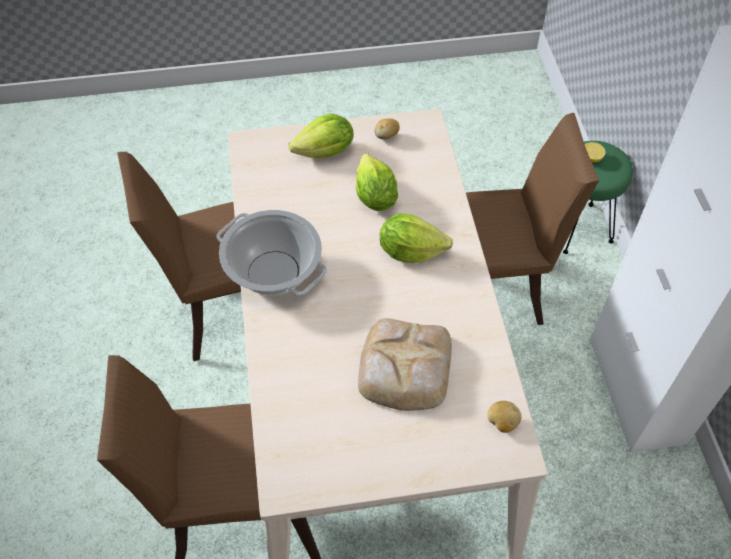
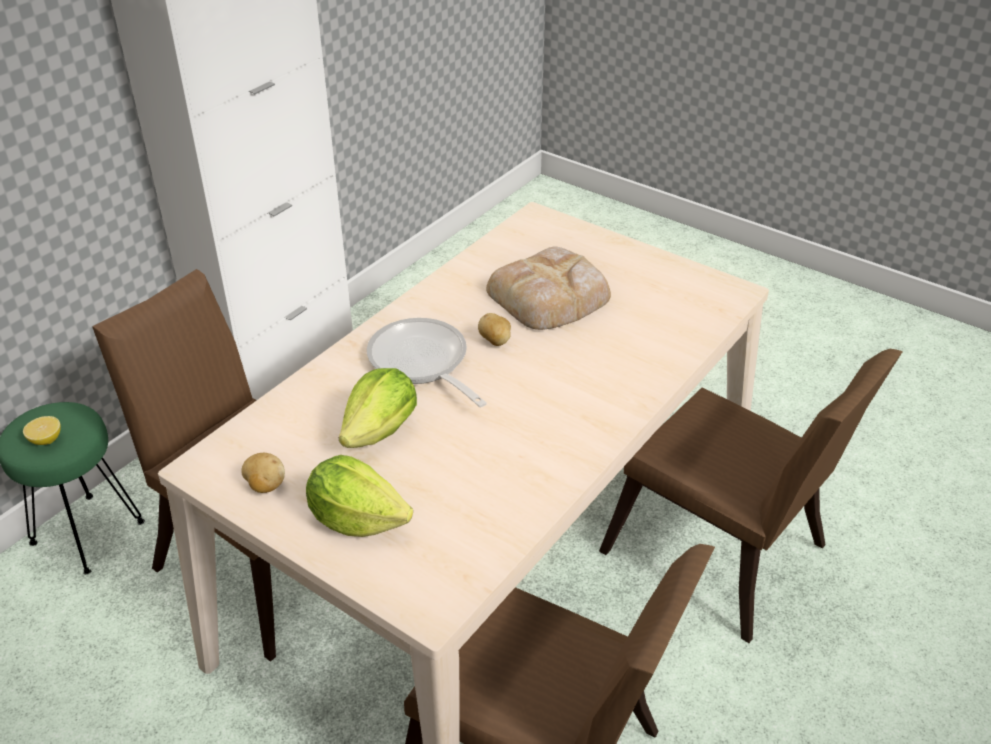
camera: 135 degrees left, 15 degrees down
(274, 272) = (577, 432): cooking pot -> none
(410, 251) = (422, 363): lettuce -> frying pan
(502, 422) = (522, 233): potato -> potato (495, 341)

